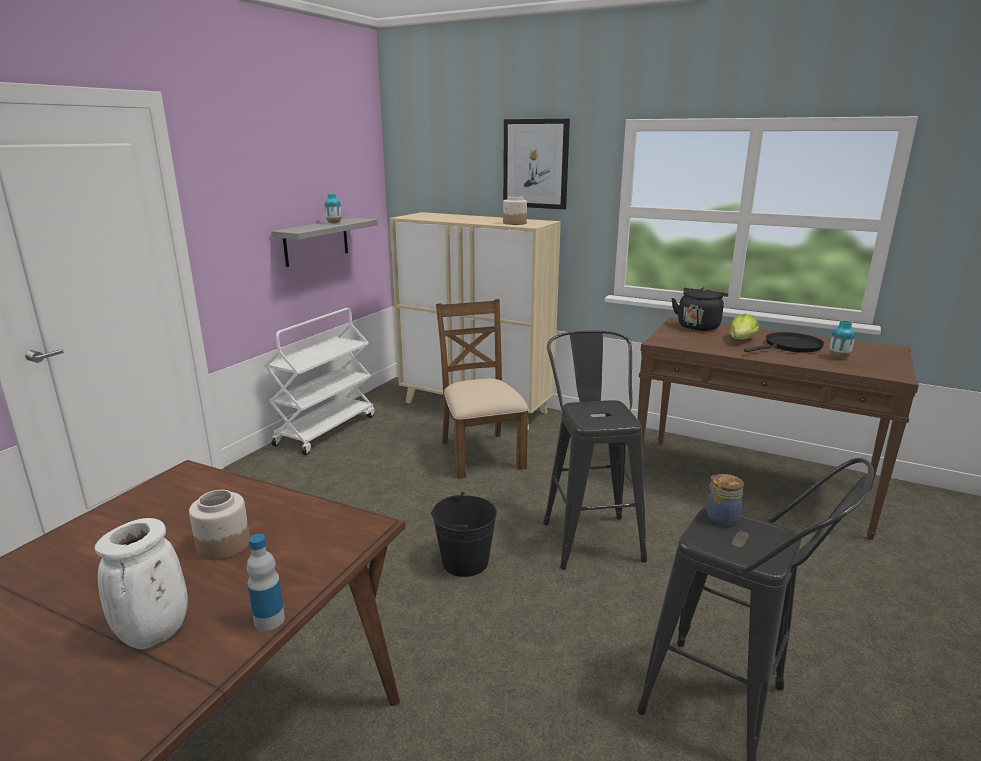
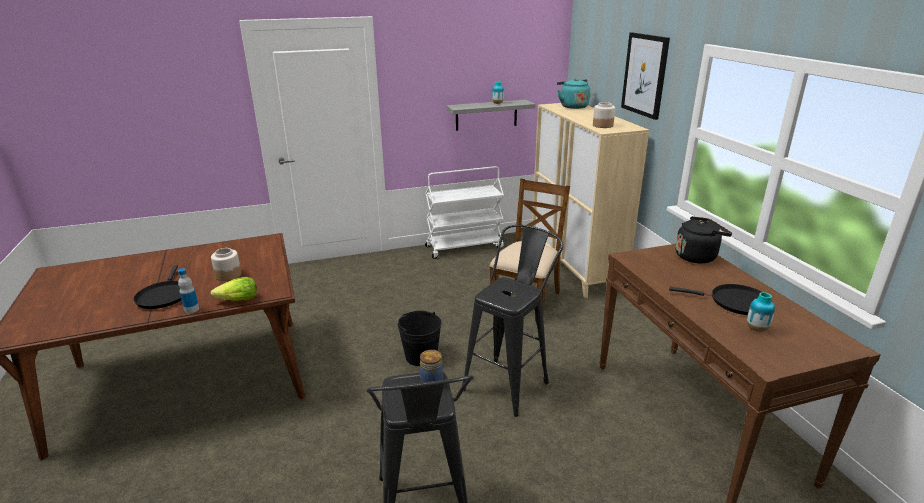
camera: 45 degrees right, 5 degrees up
(154, 635) = (163, 296): white vase -> black frying pan
(432, 215) = (572, 106): none -> turquoise kettle
(741, 340) = (704, 280): lettuce -> lettuce (238, 300)

